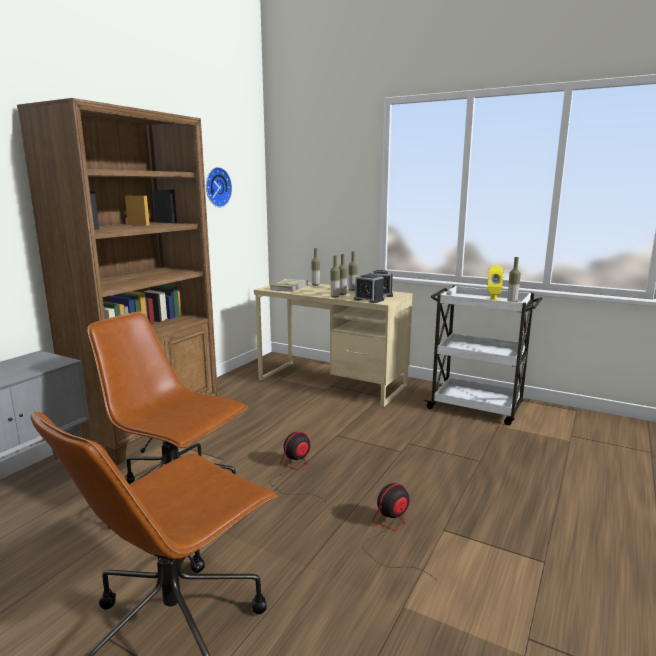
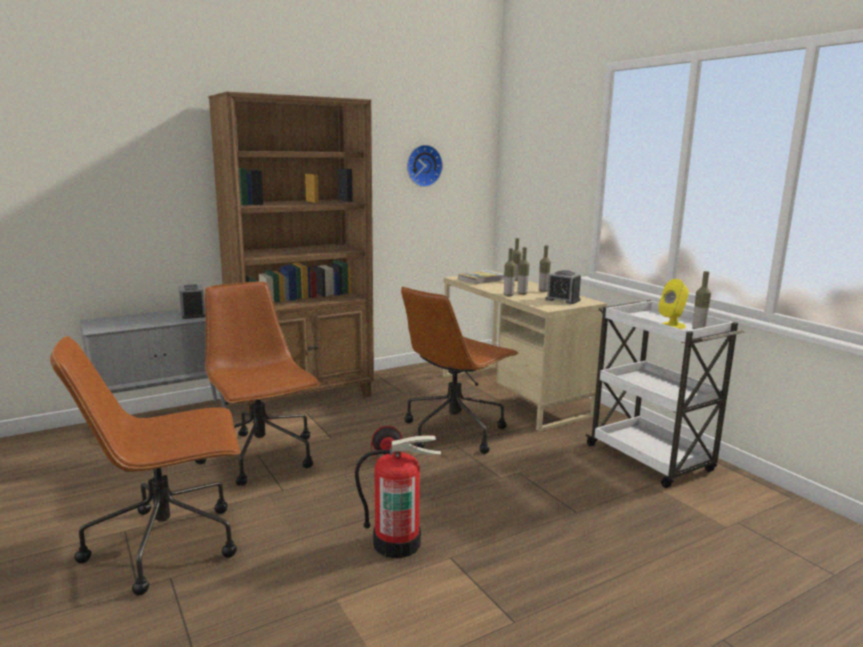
camera: 30 degrees right, 0 degrees up
(323, 424) = (454, 431): none -> brown office chair
(368, 300) = (538, 303): alarm clock -> alarm clock (193, 314)
(391, 534) = (397, 543): fan -> fire extinguisher

